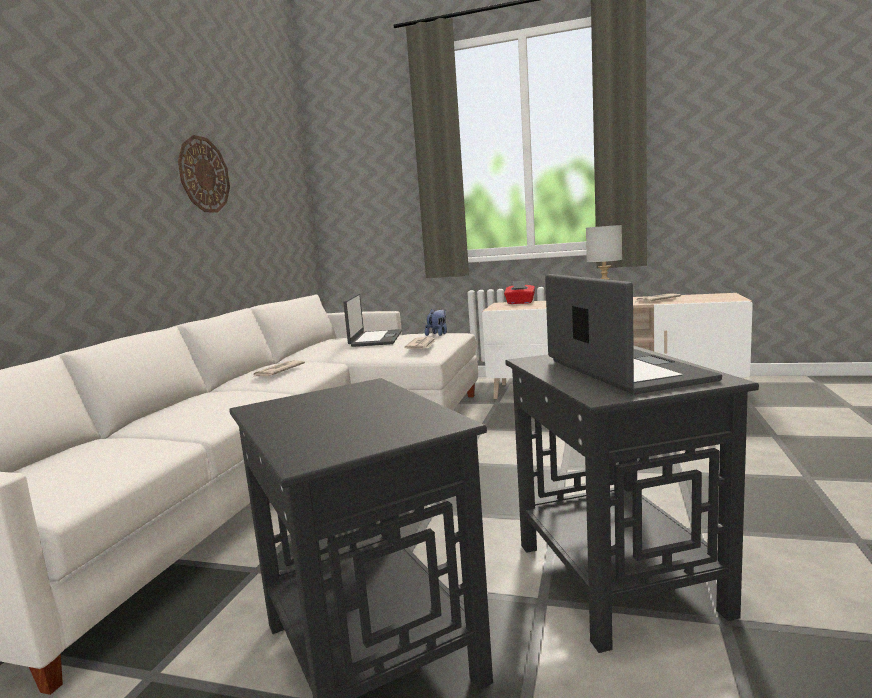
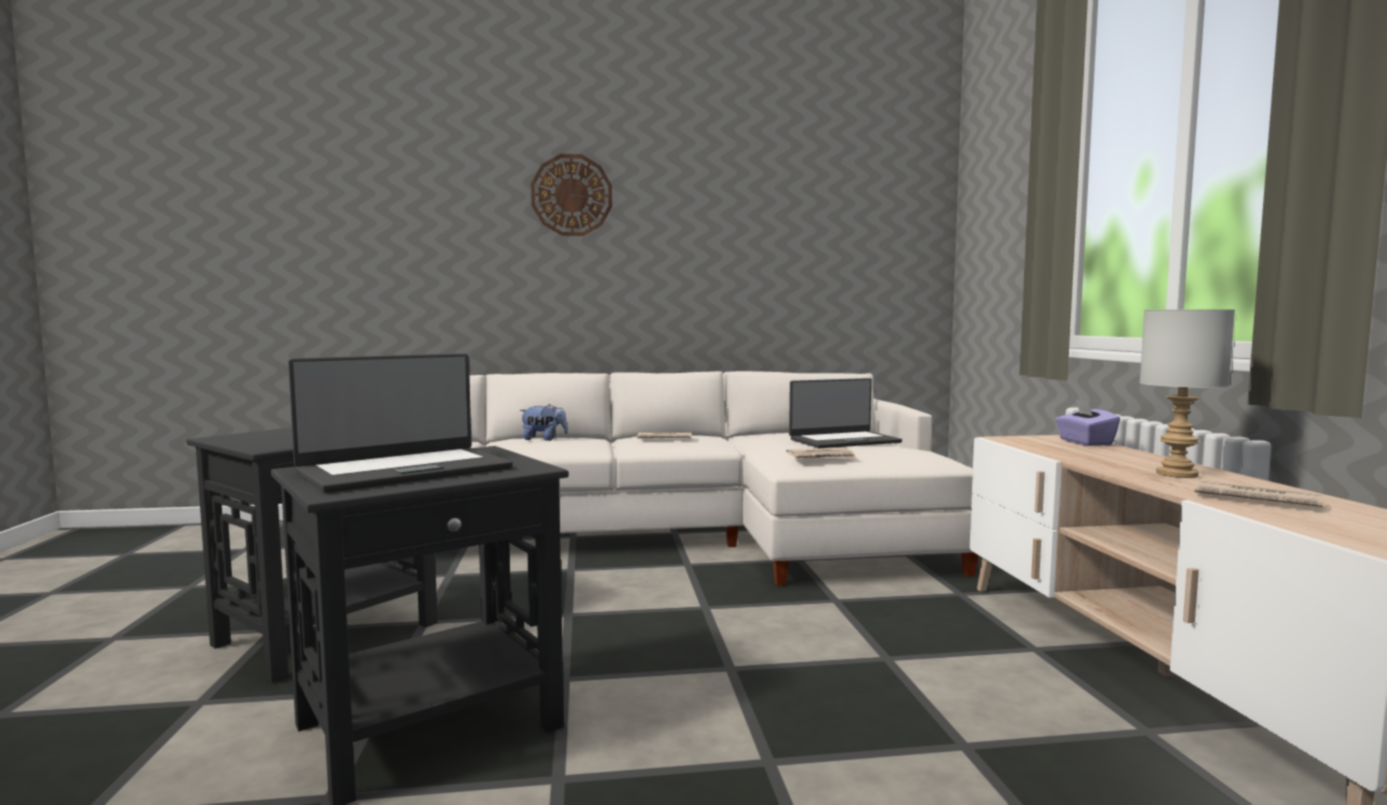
camera: 65 degrees right, 5 degrees down
(204, 175) = (730, 227): wall clock -> wall clock (572, 195)
(438, 334) = (913, 456): plush toy -> plush toy (544, 439)
(520, 303) = (1084, 442): red tissue box -> purple tissue box

